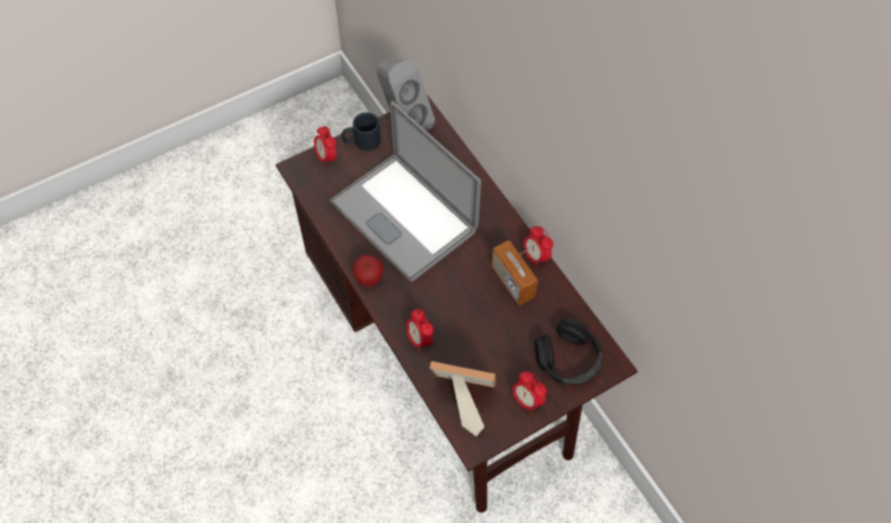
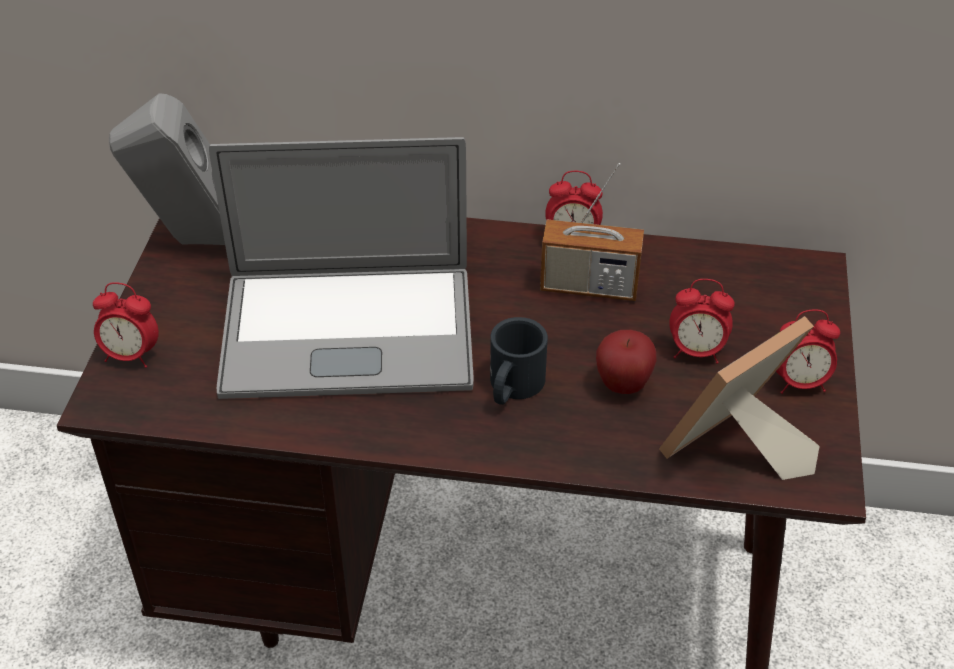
camera: 50 degrees left, 15 degrees down
(361, 141) = (157, 300): black mug -> black mug (512, 388)
(369, 279) = (413, 436): apple -> apple (623, 385)
(419, 339) = (583, 440): alarm clock -> alarm clock (696, 351)
(568, 360) = (770, 305): black headphones -> none

